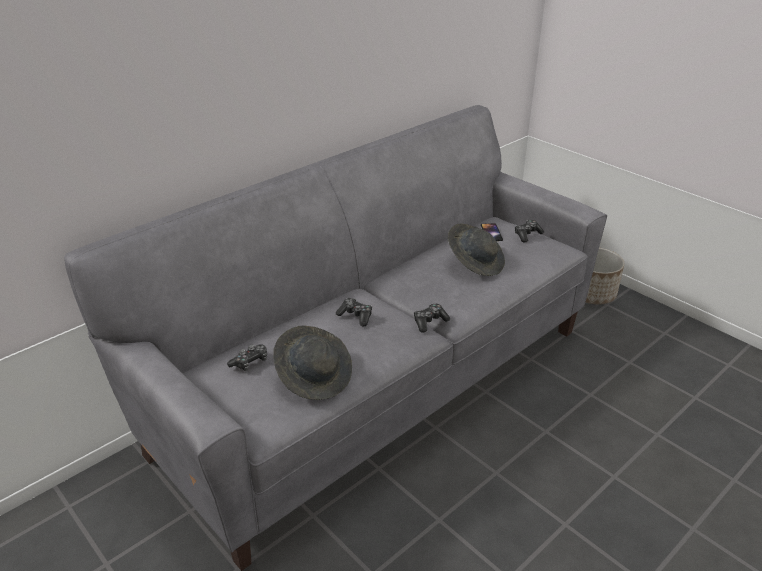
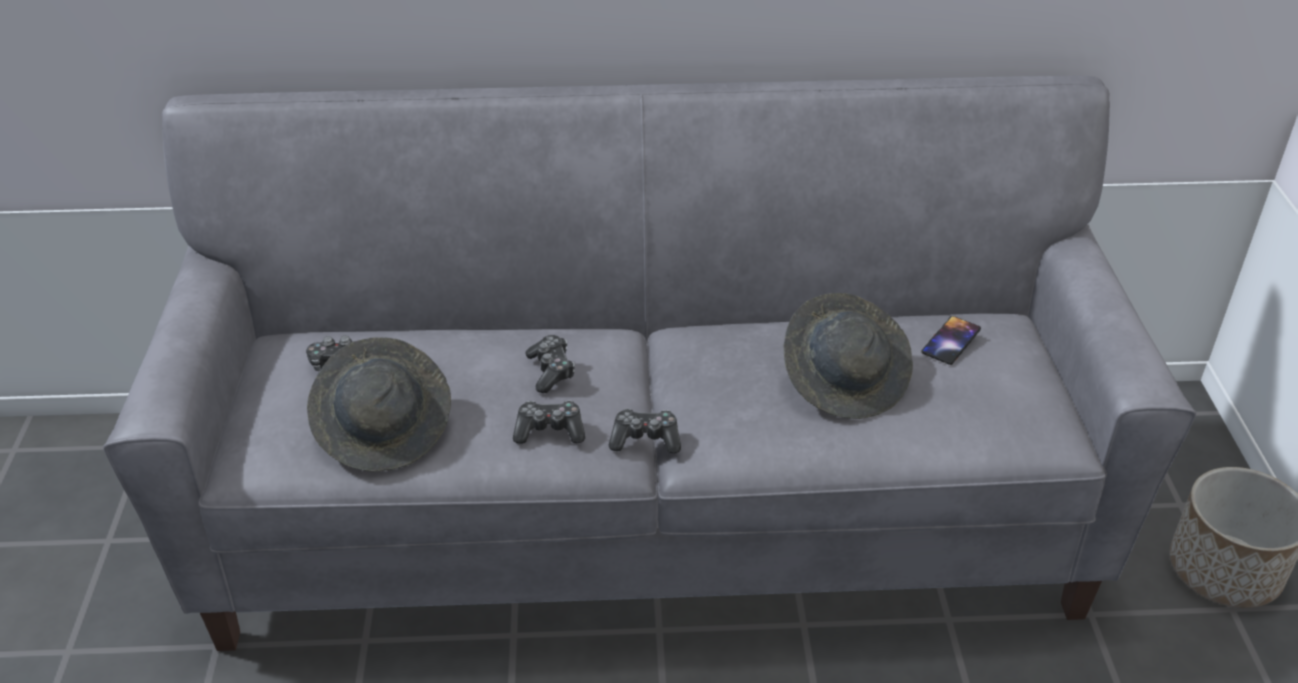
camera: 40 degrees right, 5 degrees up
(527, 235) = (1012, 377): game controller -> game controller (549, 430)

